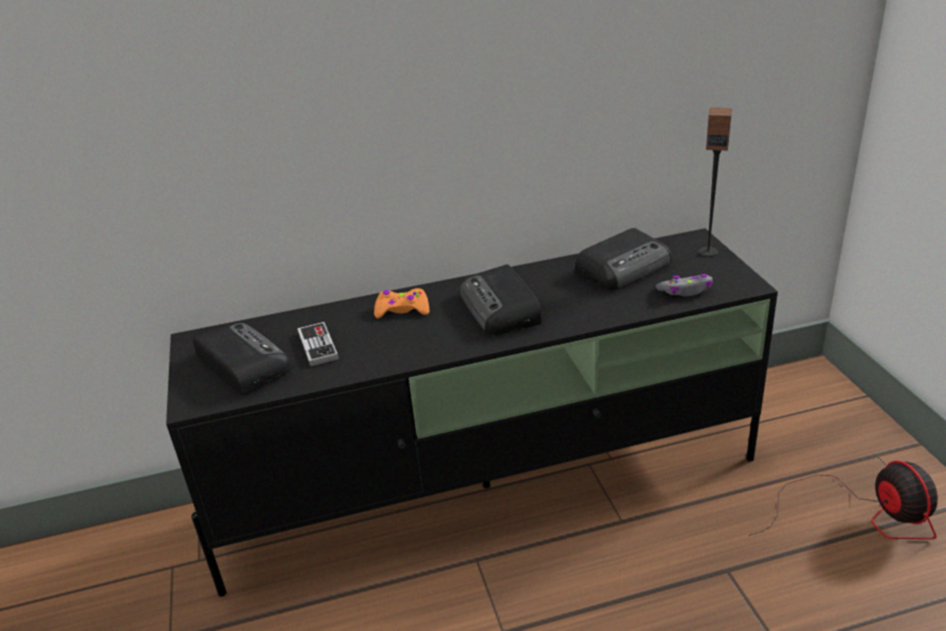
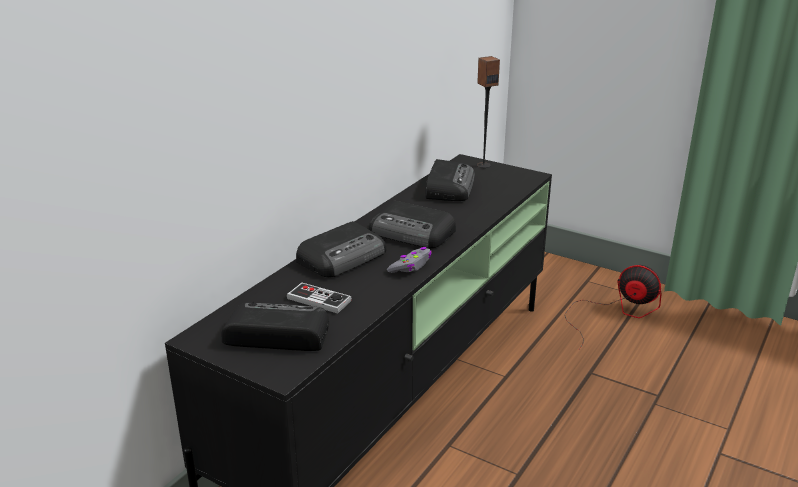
camera: 45 degrees left, 5 degrees down
(402, 310) = (343, 257): orange game controller -> radio
(686, 290) = (505, 188): grey game controller -> grey game controller (411, 266)

